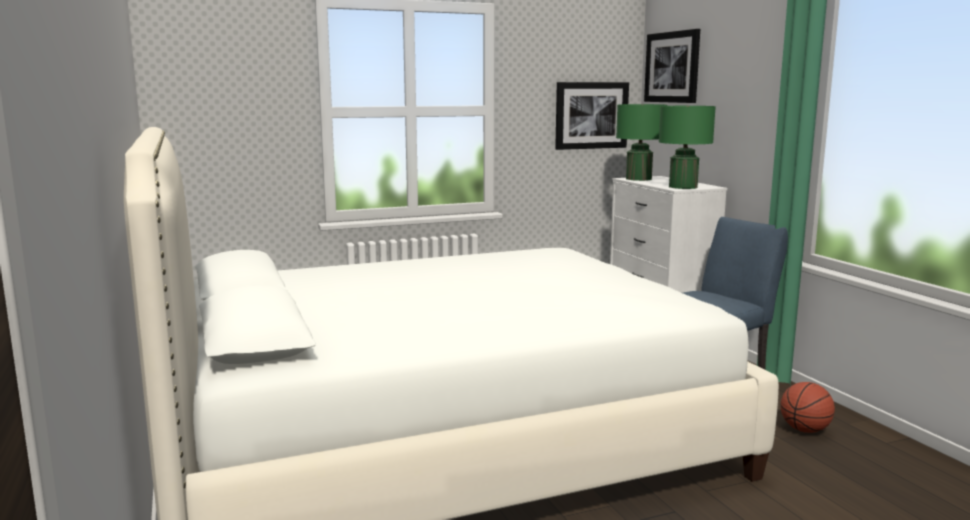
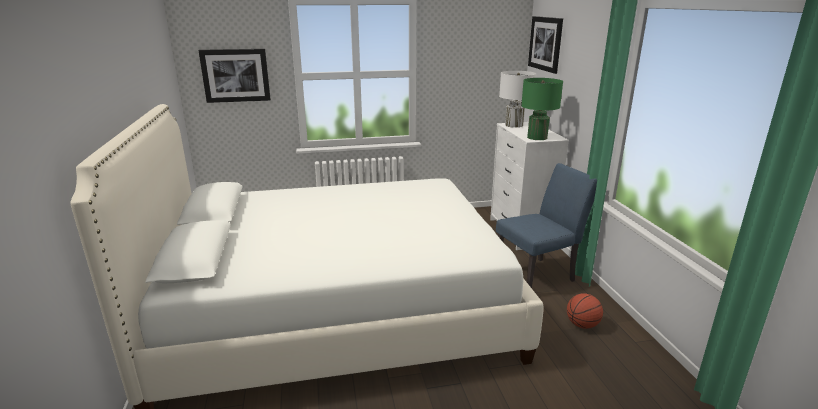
camera: 10 degrees right, 10 degrees up
(591, 115) = (488, 75): picture -> picture (235, 75)
(638, 179) = (514, 125): green table lamp -> white table lamp

